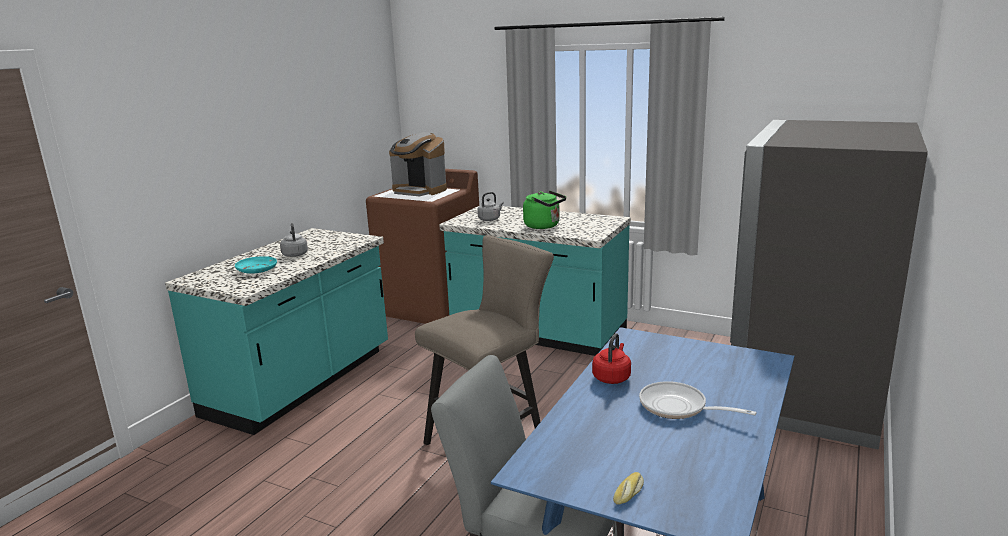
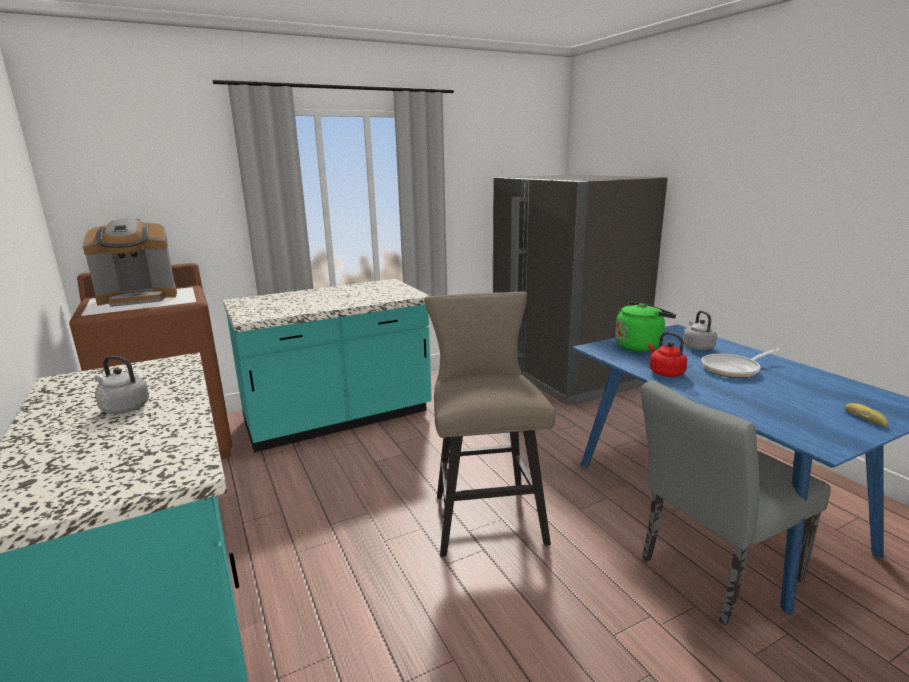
camera: 55 degrees left, 0 degrees up
(257, 270) = (119, 446): turquoise plate -> none
(490, 219) = (279, 307): grey kettle -> grey kettle (697, 347)
(544, 226) = (351, 299): green kettle -> green kettle (640, 346)

